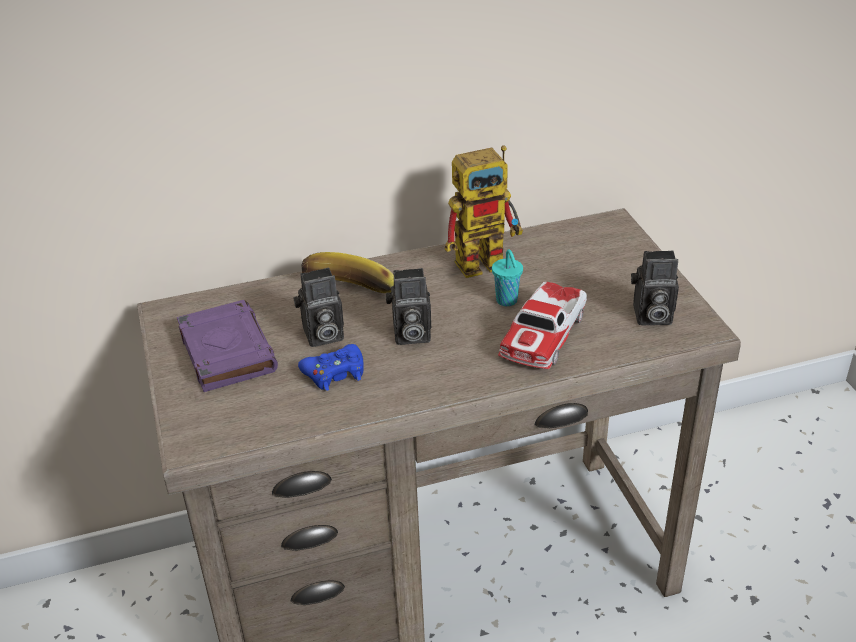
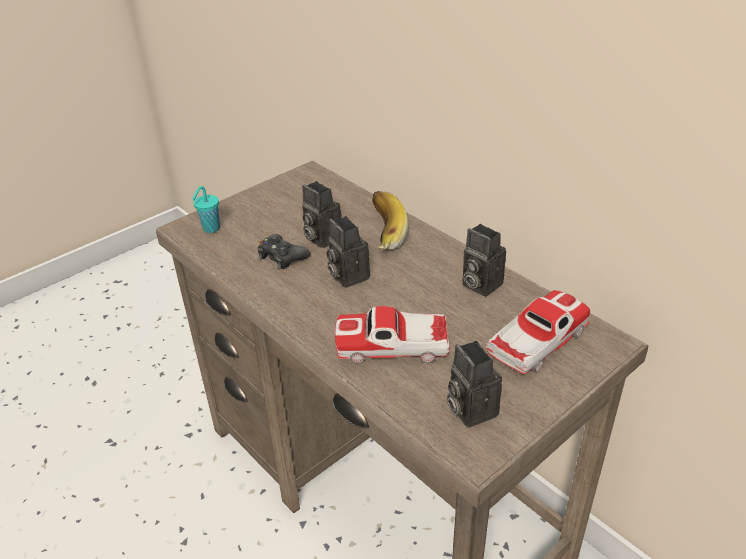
camera: 65 degrees right, 0 degrees up
(226, 351) = (282, 207): purple book -> none
(335, 373) = (282, 257): blue game controller -> black game controller
(488, 260) = (479, 284): toy robot -> camera
(507, 301) = (427, 312): turquoise cup -> turquoise cup (210, 229)
(589, 256) = (537, 342): none -> toy car

